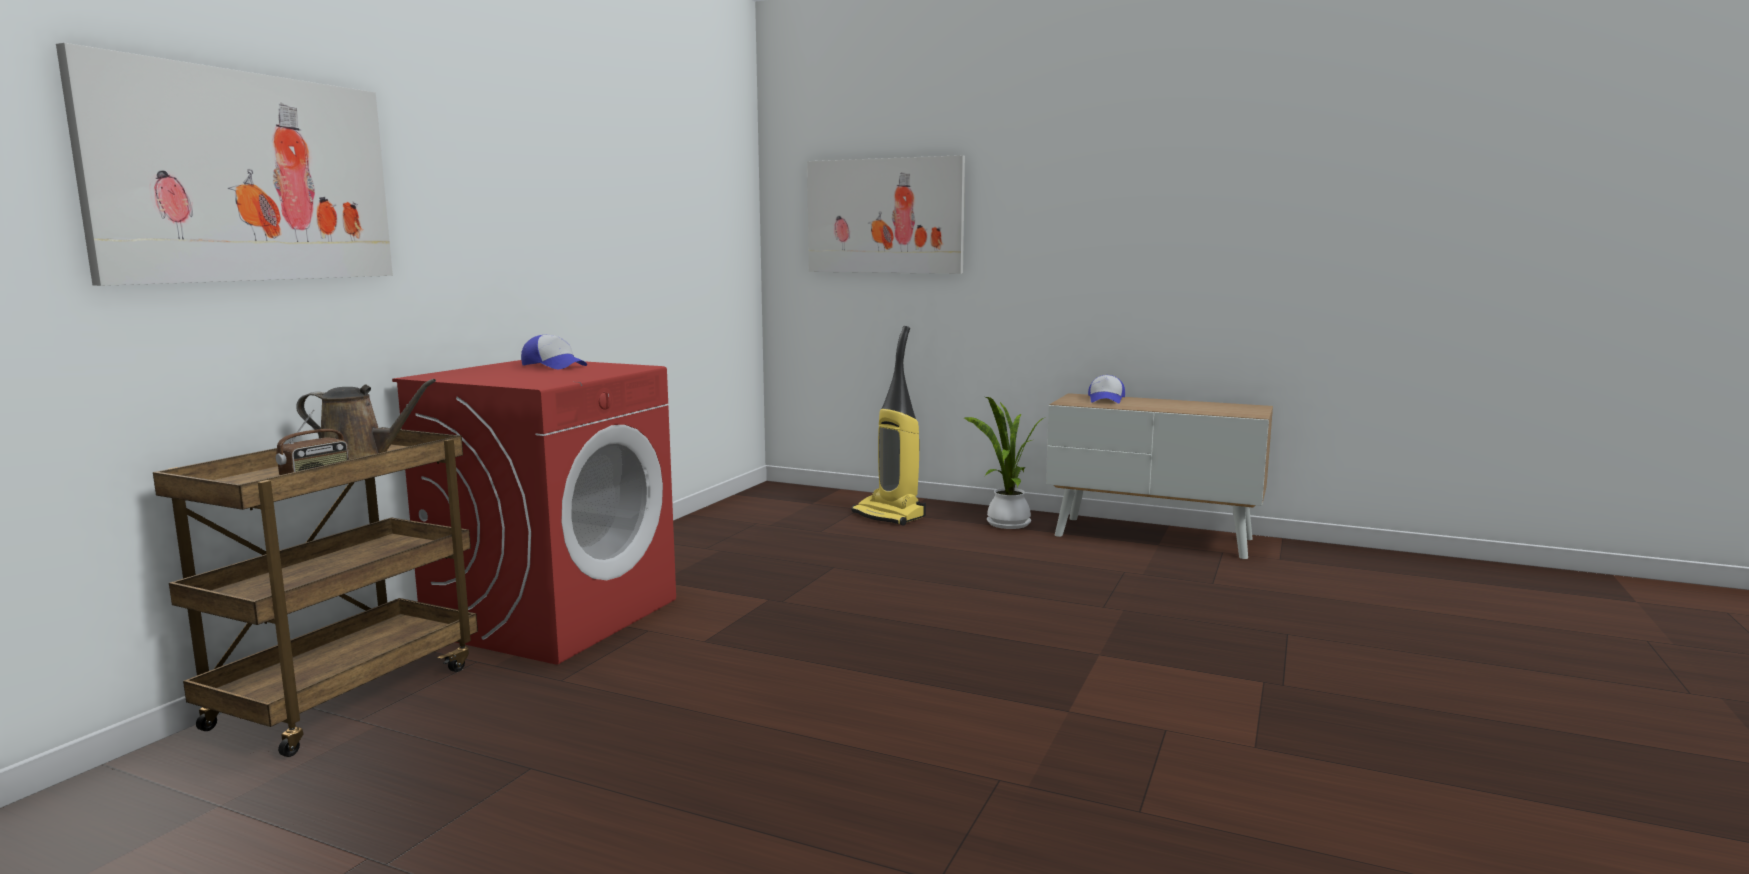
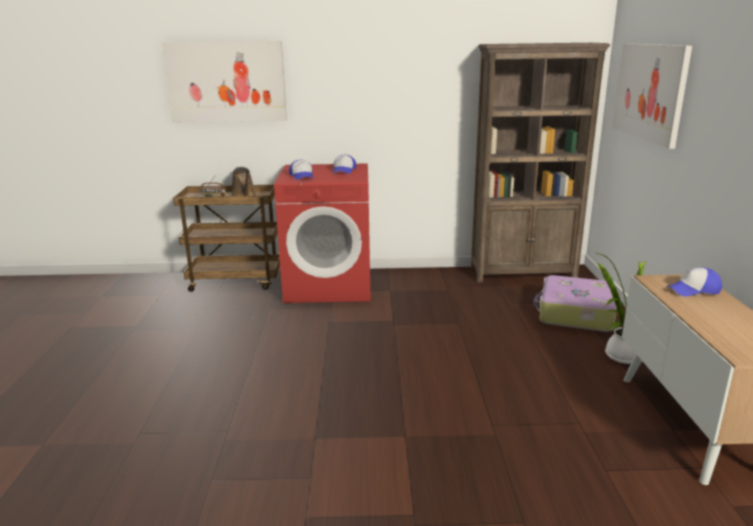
camera: 65 degrees right, 10 degrees up
(530, 378) = (302, 176): none -> cap
(743, 507) = (523, 274): none -> brown bookcase
(890, 515) = (575, 314): vacuum cleaner -> suitcase

